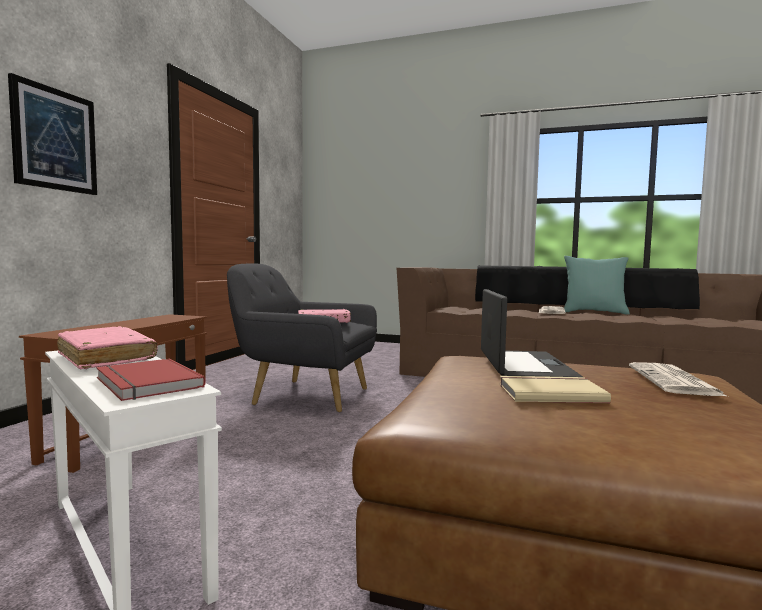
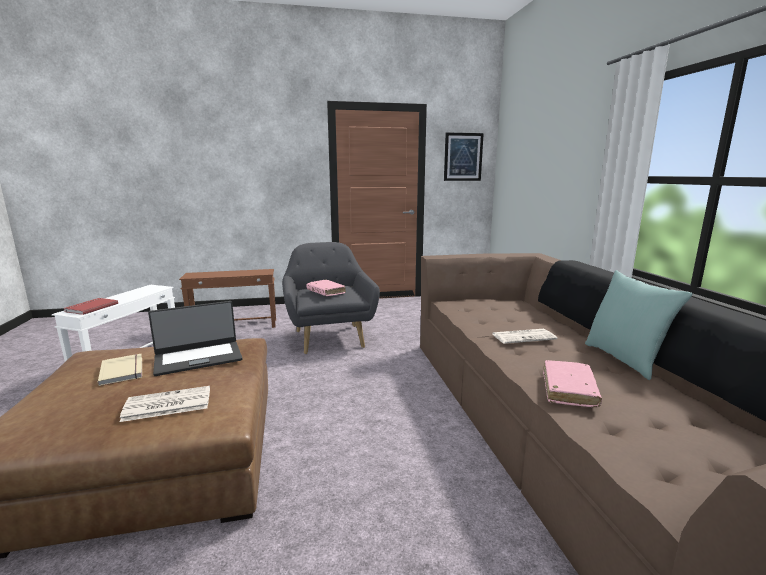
camera: 60 degrees right, 10 degrees up
(54, 139) = (248, 171): picture -> picture (463, 157)
(106, 358) = (138, 293): pink book -> pink book (569, 390)

